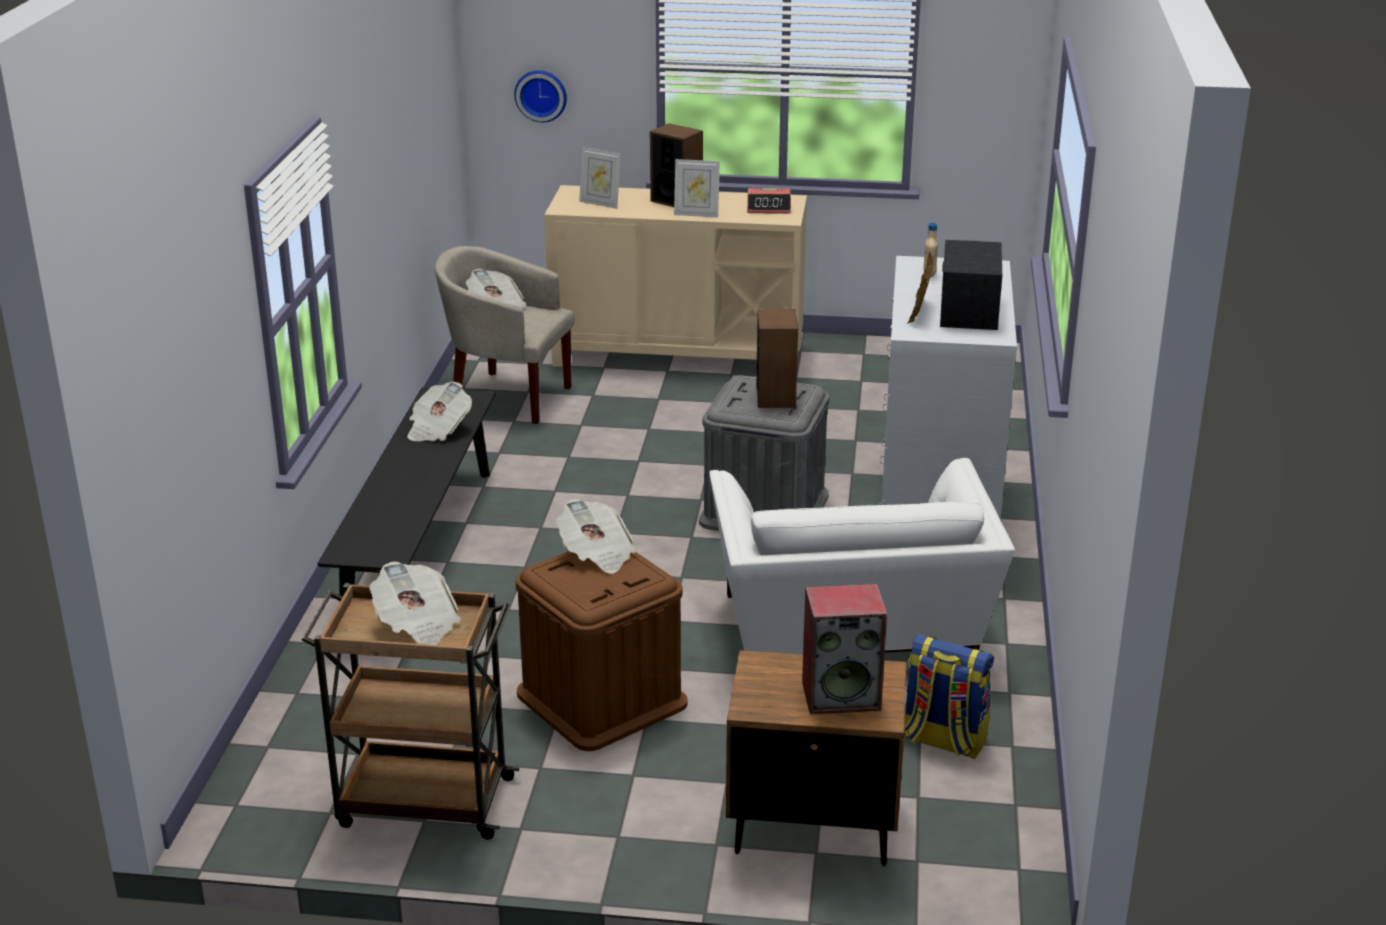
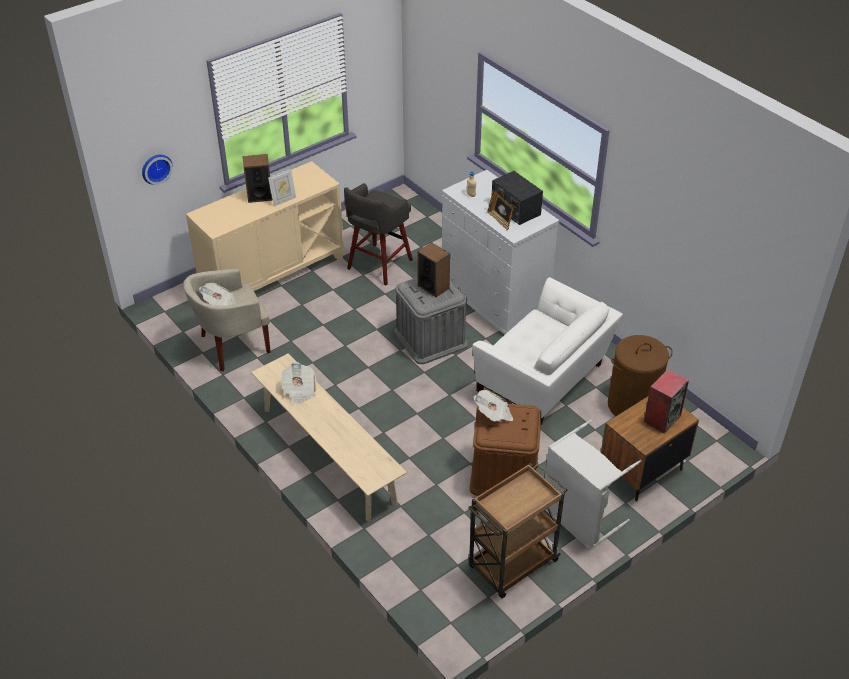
camera: 45 degrees left, 15 degrees up
(417, 624) = (519, 496): newspaper -> none
(420, 550) = (328, 454): black bench -> beige bench
(600, 203) = (227, 217): picture frame -> none
(609, 815) = (578, 519): none -> grey laundry basket
(769, 208) = (308, 178): alarm clock -> none
(829, 406) = (378, 265): none -> grey stool
(943, 740) = (632, 405): backpack -> brown laundry basket

